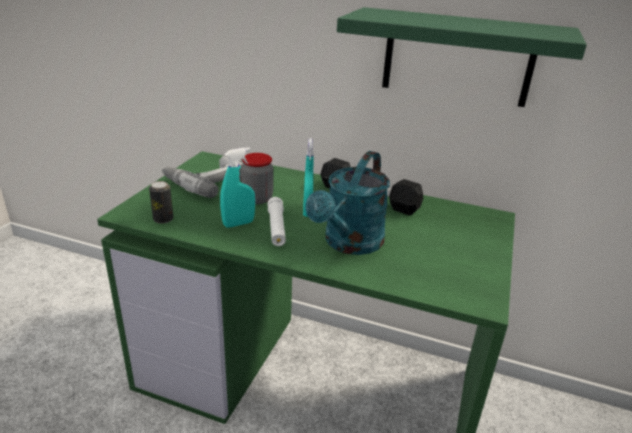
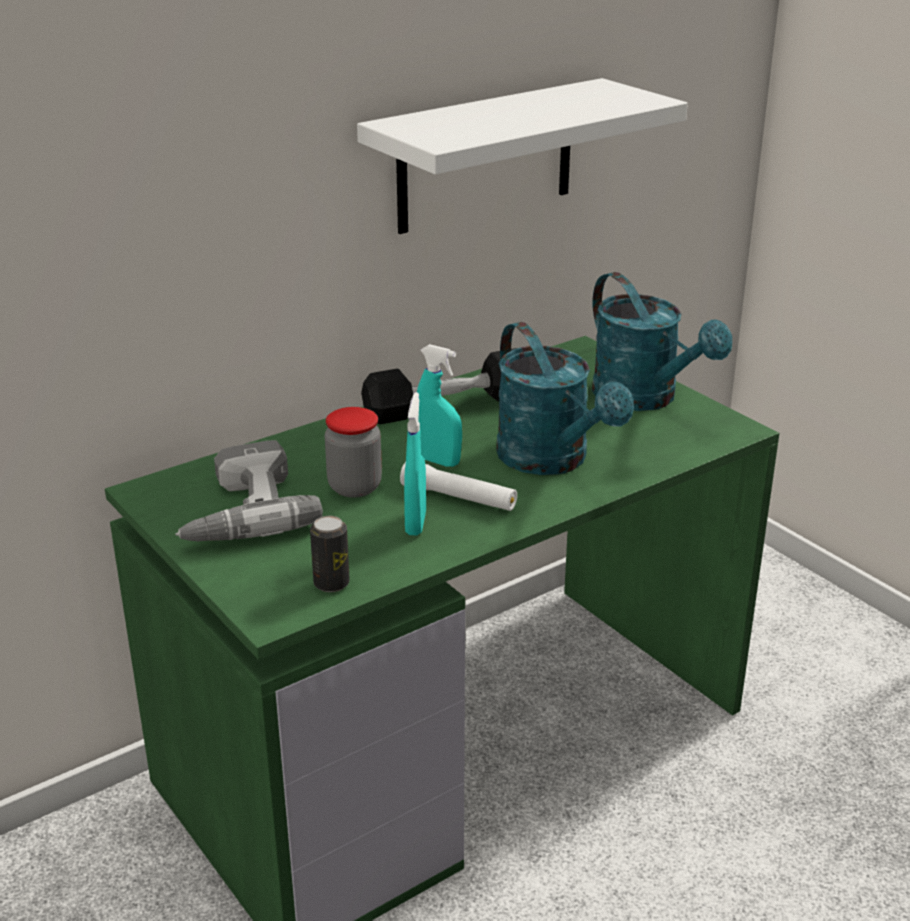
camera: 55 degrees left, 0 degrees up
(457, 58) = (486, 156): green shelf -> white shelf
(469, 254) = (645, 399): none -> turquoise watering can

